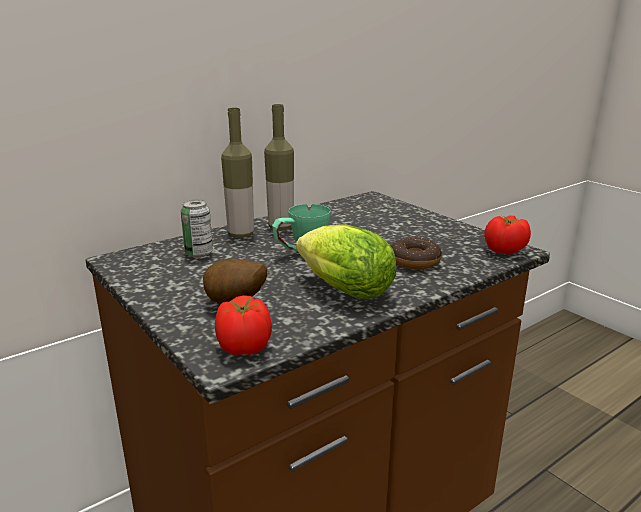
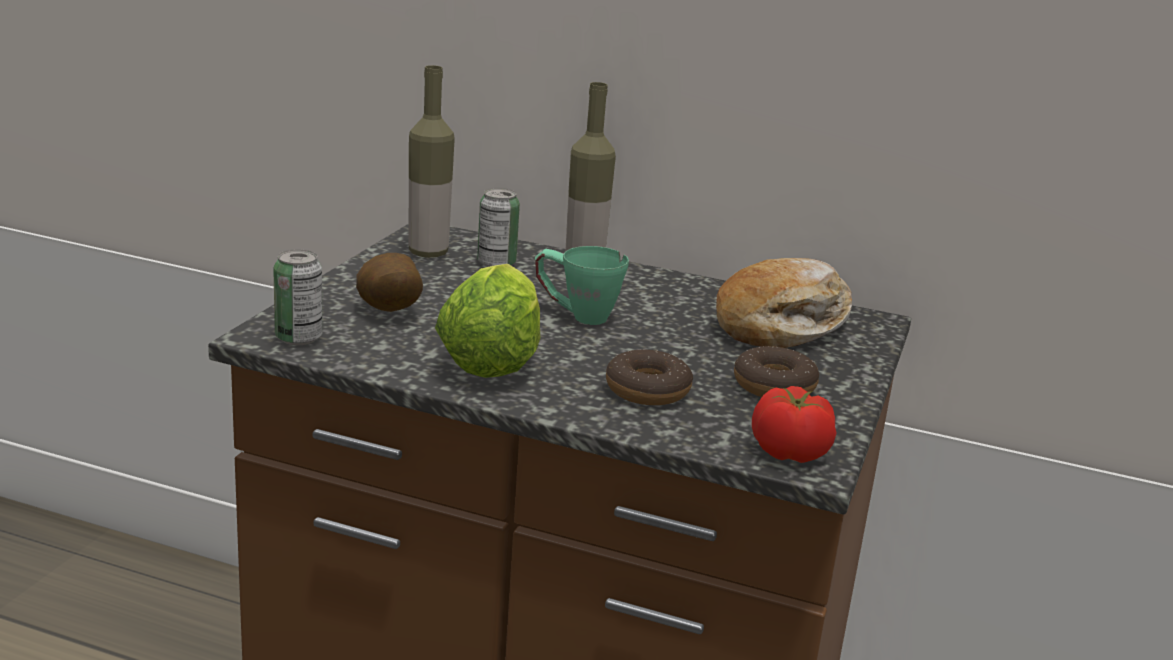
camera: 55 degrees right, 0 degrees up
(243, 347) = (298, 338): tomato -> can
(281, 227) = (643, 286): bottle -> bottle (428, 253)
(361, 213) = (783, 325): none -> bread
(429, 234) = (774, 386): none -> donut

